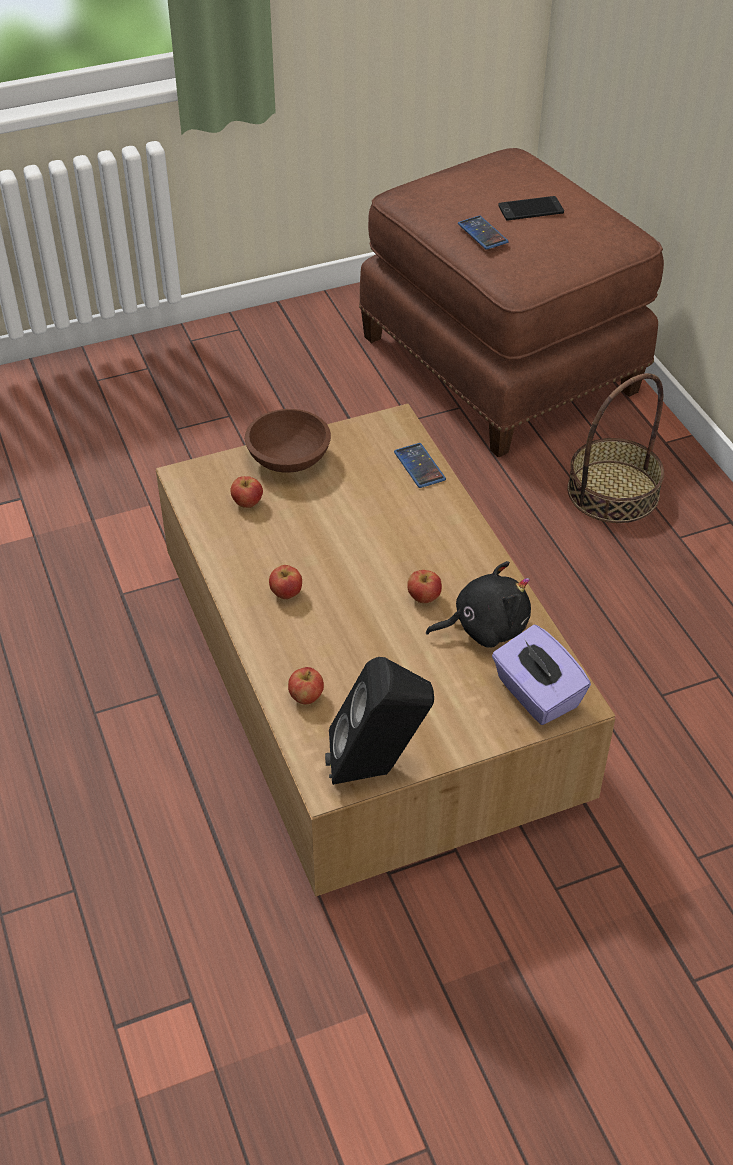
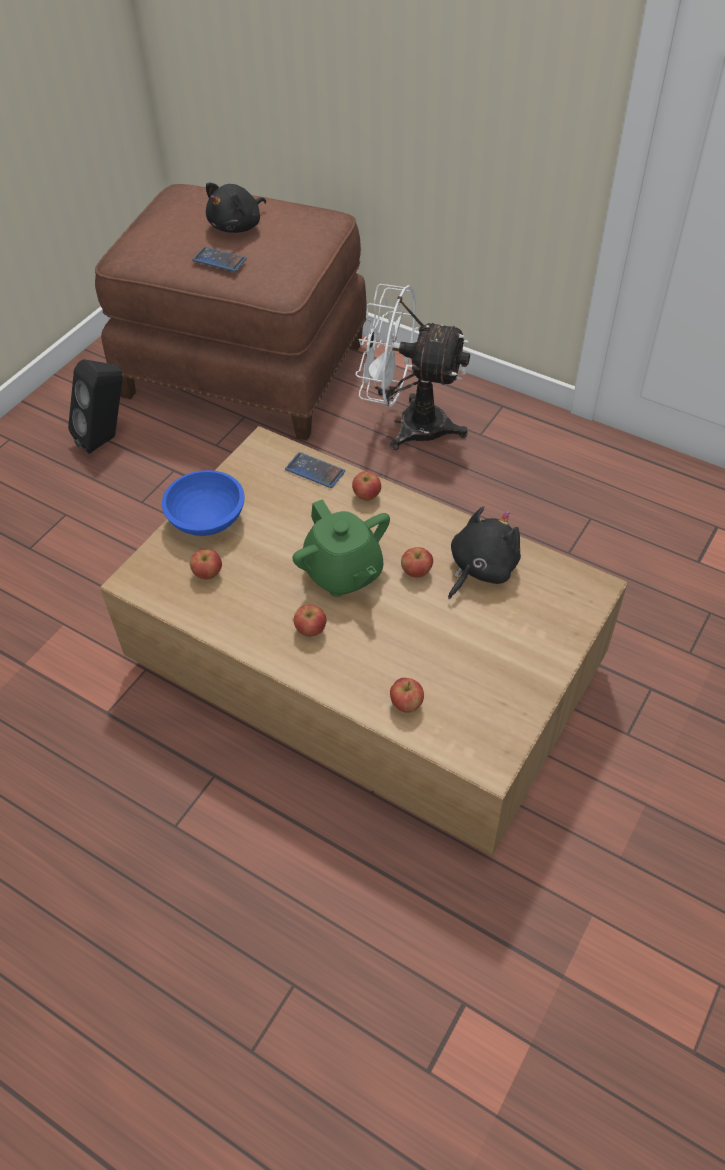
camera: 35 degrees left, 5 degrees up
(288, 458) = (206, 518): brown bowl -> blue bowl
(359, 563) = (343, 573): none -> green teapot
(378, 769) = (513, 727): black speaker -> black speaker (107, 438)
(445, 510) = (367, 495): none -> apple
(531, 209) = (238, 226): phone -> black plush toy
(536, 694) = (563, 598): purple tissue box -> none
(613, 492) = (409, 425): basket -> white fan

